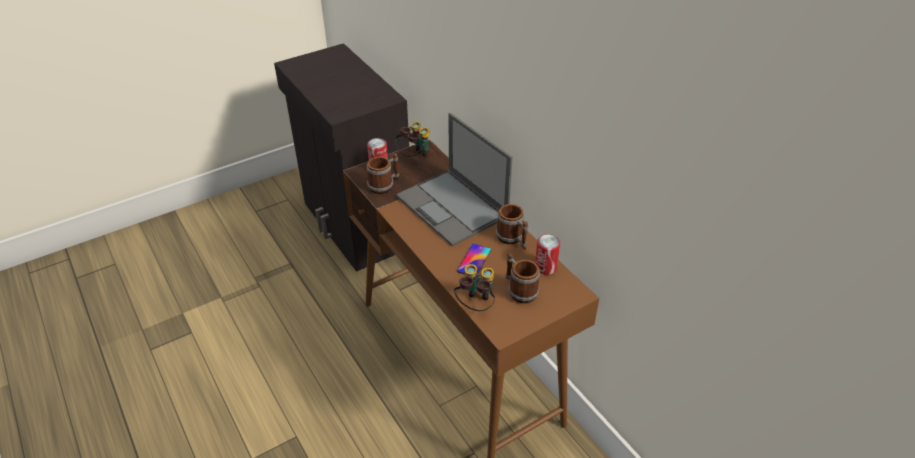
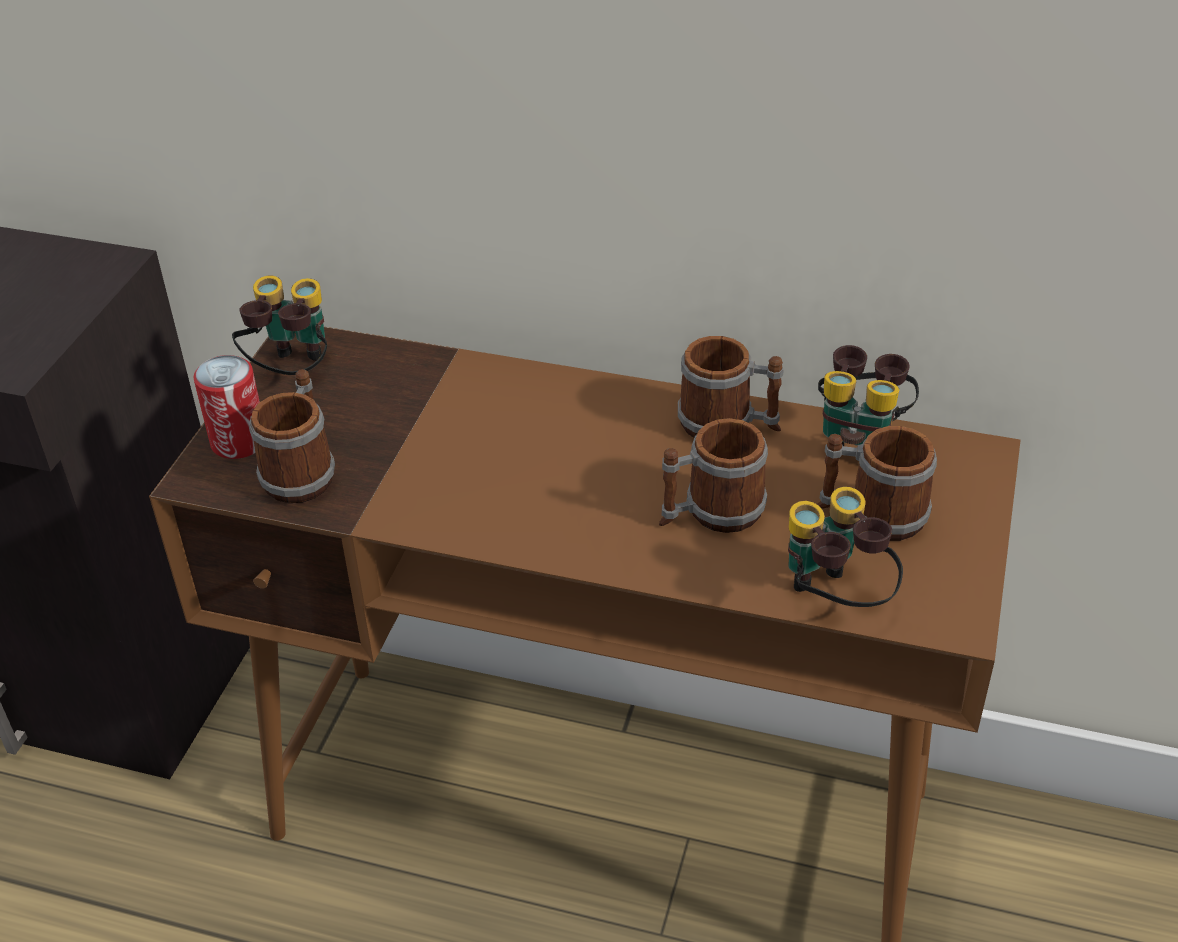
camera: 40 degrees left, 0 degrees up
(453, 207) = (523, 431): laptop -> none
(474, 260) = (711, 513): phone -> mug
(545, 267) = (858, 441): can -> binoculars

